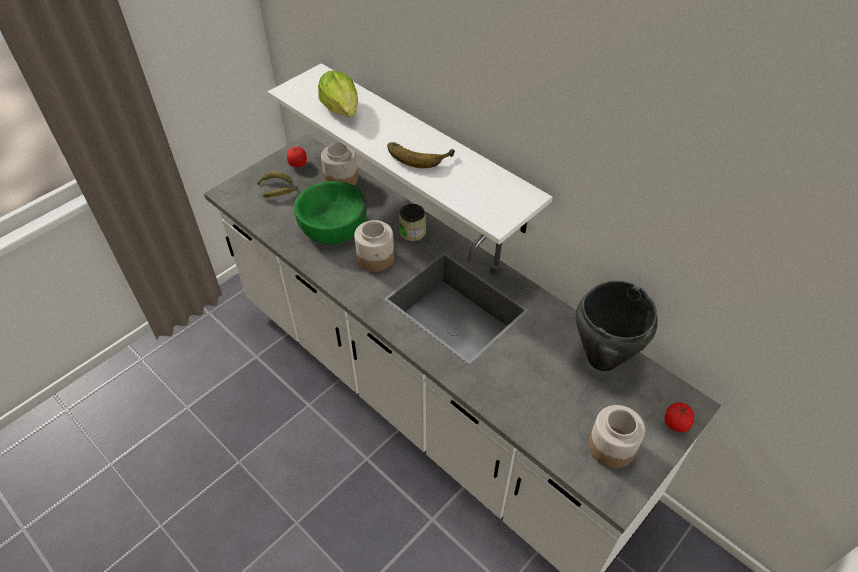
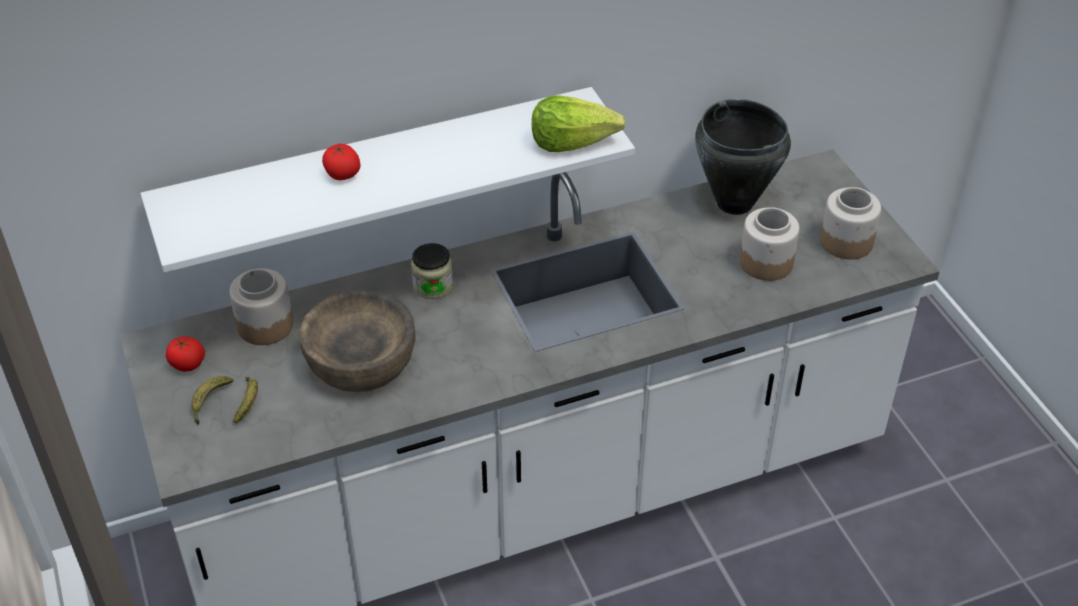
camera: 65 degrees left, 5 degrees down
(333, 226) = (361, 362): green bowl -> brown bowl
(342, 109) = (279, 201): lettuce -> lettuce (572, 142)
(376, 258) = (457, 336): jar -> jar (766, 262)
(418, 154) = (437, 161): banana -> none
(676, 423) = (839, 187): tomato -> tomato (342, 174)

